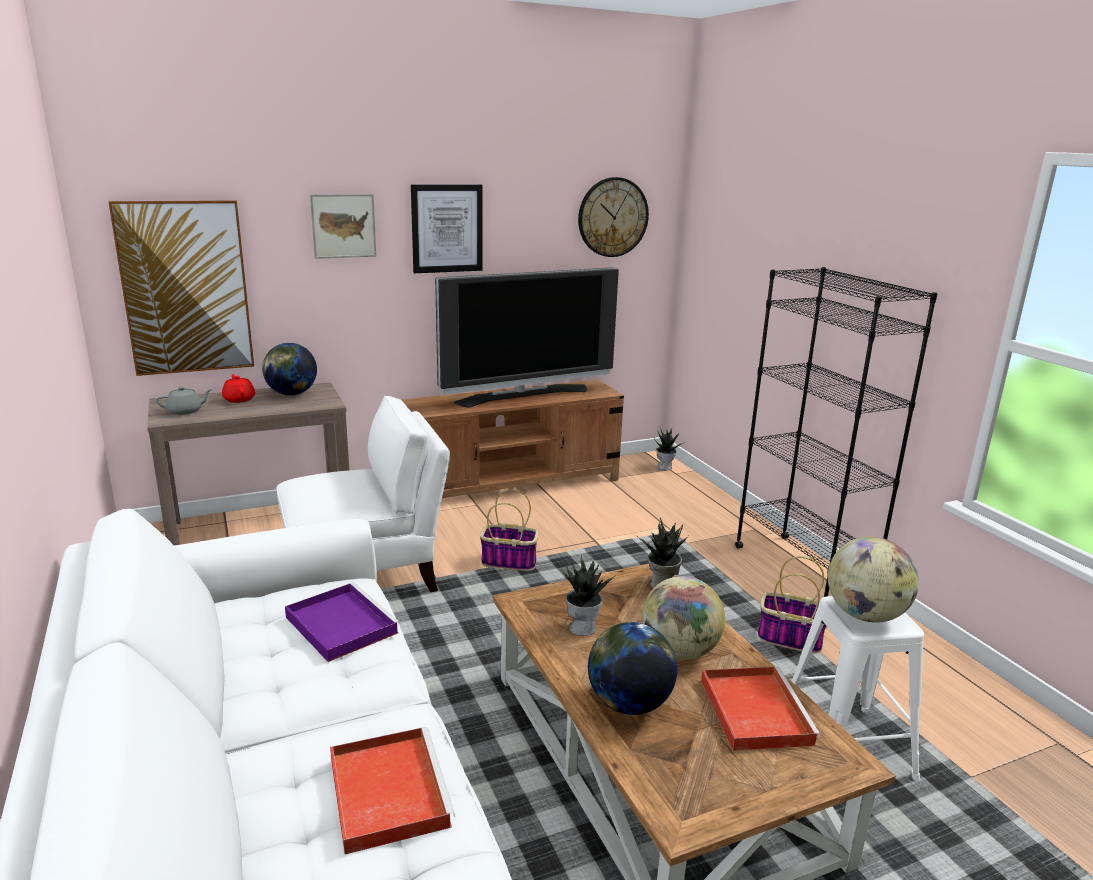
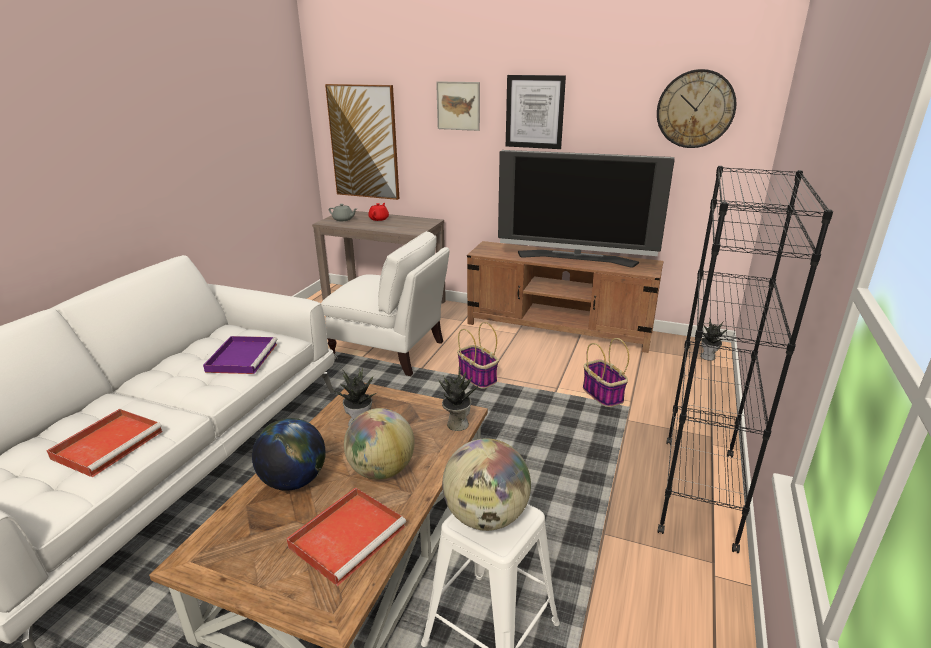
camera: 45 degrees right, 5 degrees up
(292, 394) = (409, 222): globe -> none
(788, 639) = (589, 531): basket -> basket (602, 394)

